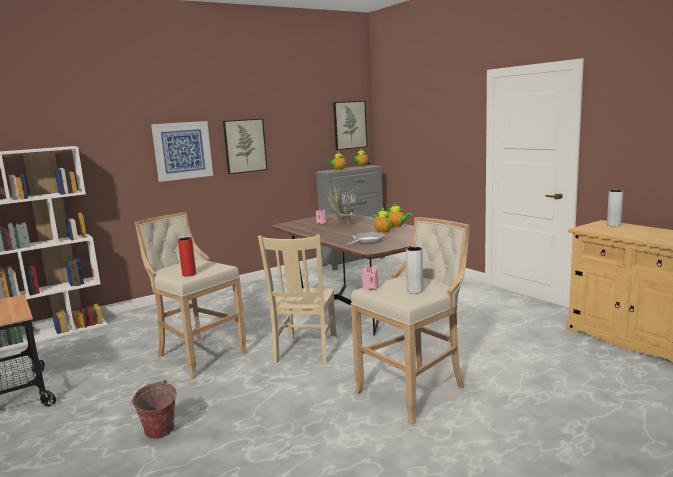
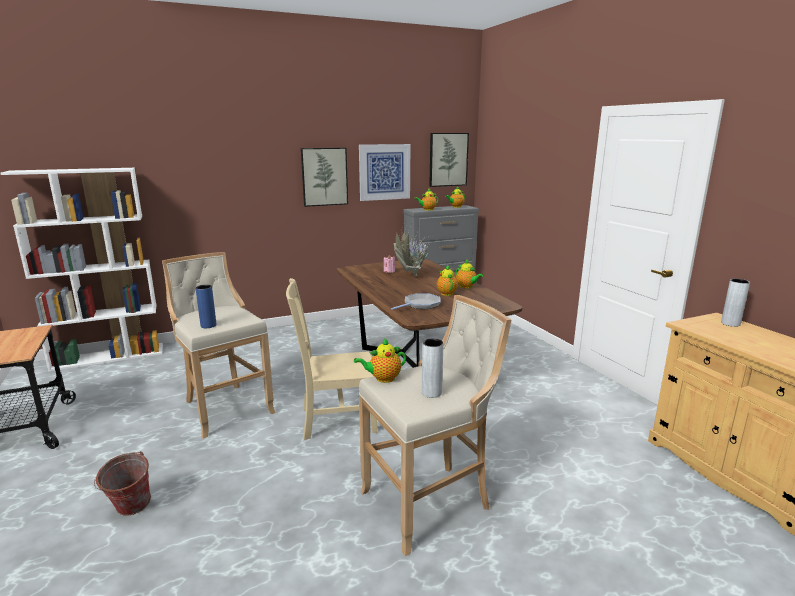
camera: 10 degrees right, 5 degrees up
(182, 150) = (254, 178): picture -> picture (384, 172)
(189, 274) = (208, 325): red vase -> blue vase
(305, 350) = (335, 420): beige chair -> beige chair turned 60 degrees clockwise
(370, 288) = (383, 378): pink candle -> teapot

